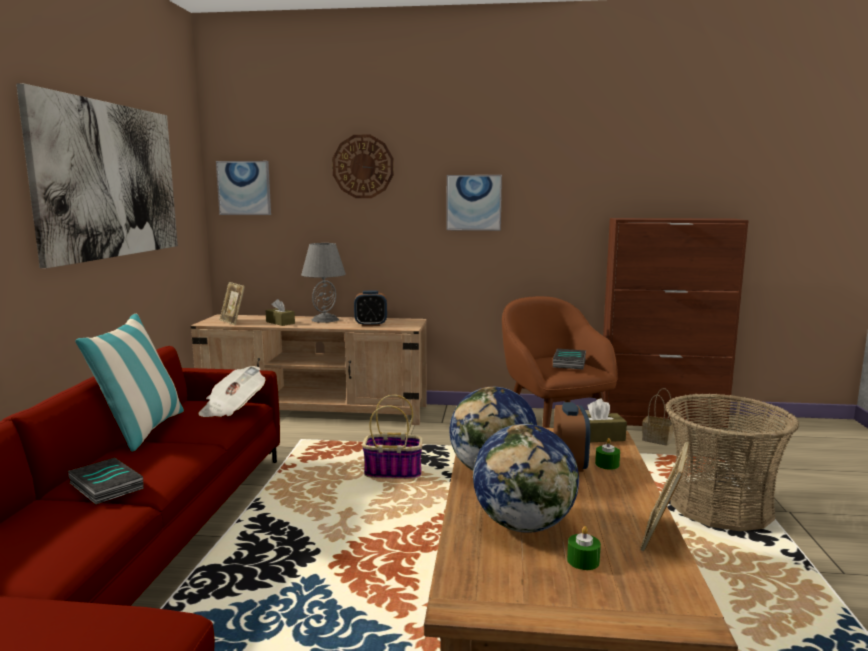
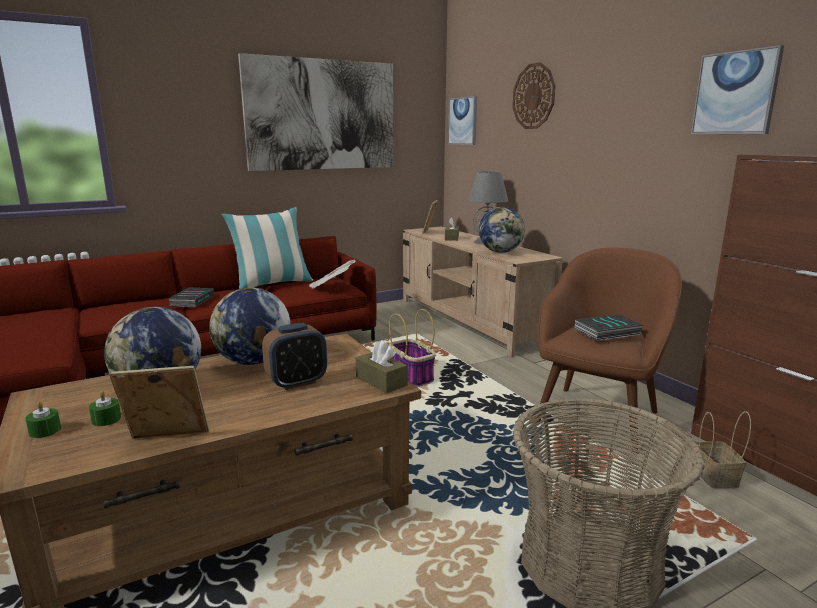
camera: 55 degrees right, 5 degrees up
(371, 324) = (500, 252): alarm clock -> globe
(473, 202) = (618, 132): picture -> picture (735, 93)
(607, 464) = (313, 396): green candle -> green candle (45, 431)

